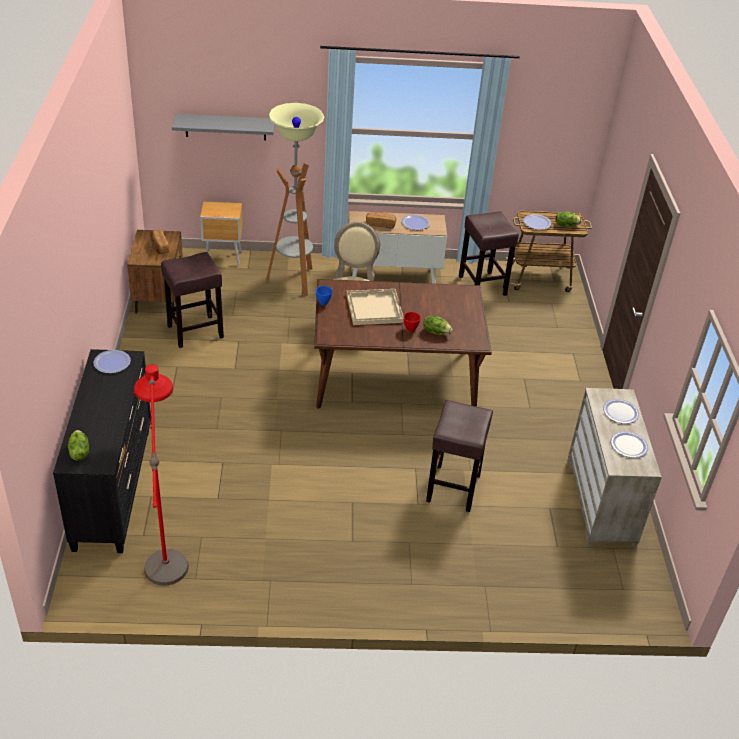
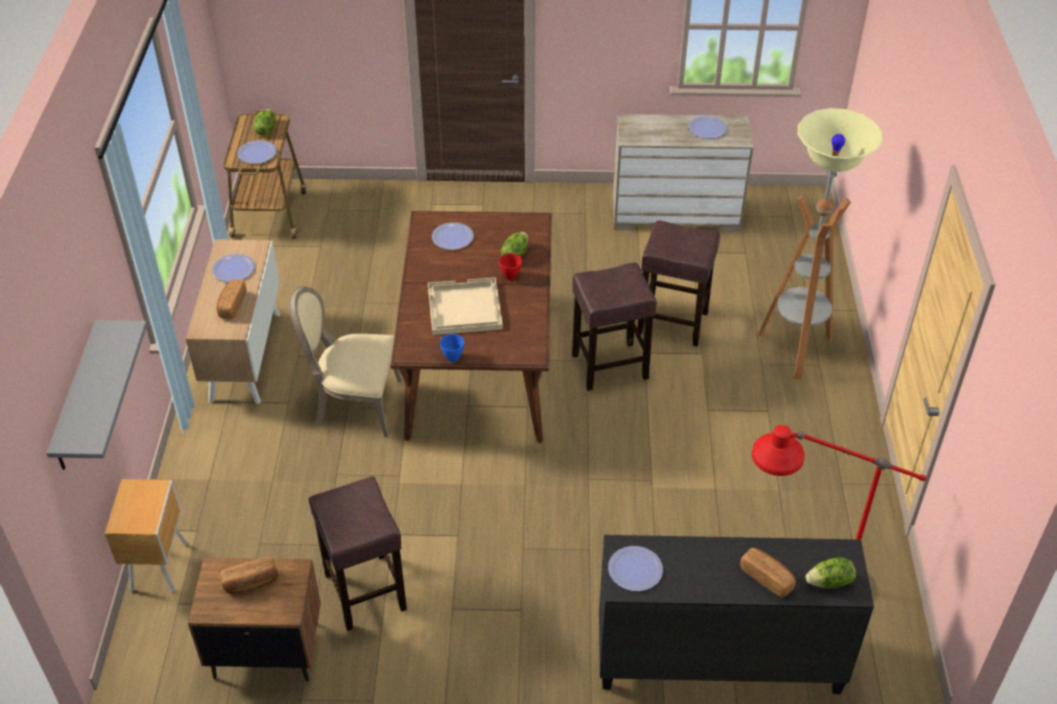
camera: 85 degrees left, 5 degrees up
(91, 422) = (767, 577): none -> bread
(294, 280) = (240, 470): floor lamp -> floor lamp (795, 349)
(481, 285) = (280, 268): brown stool -> brown stool (608, 367)
(620, 412) = (656, 127): plate -> plate (453, 237)

